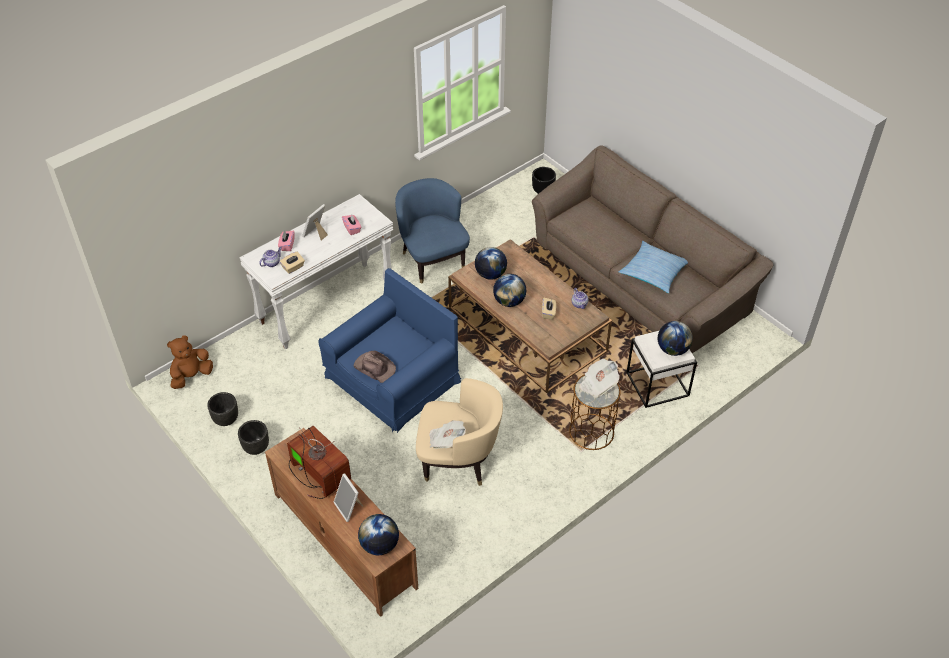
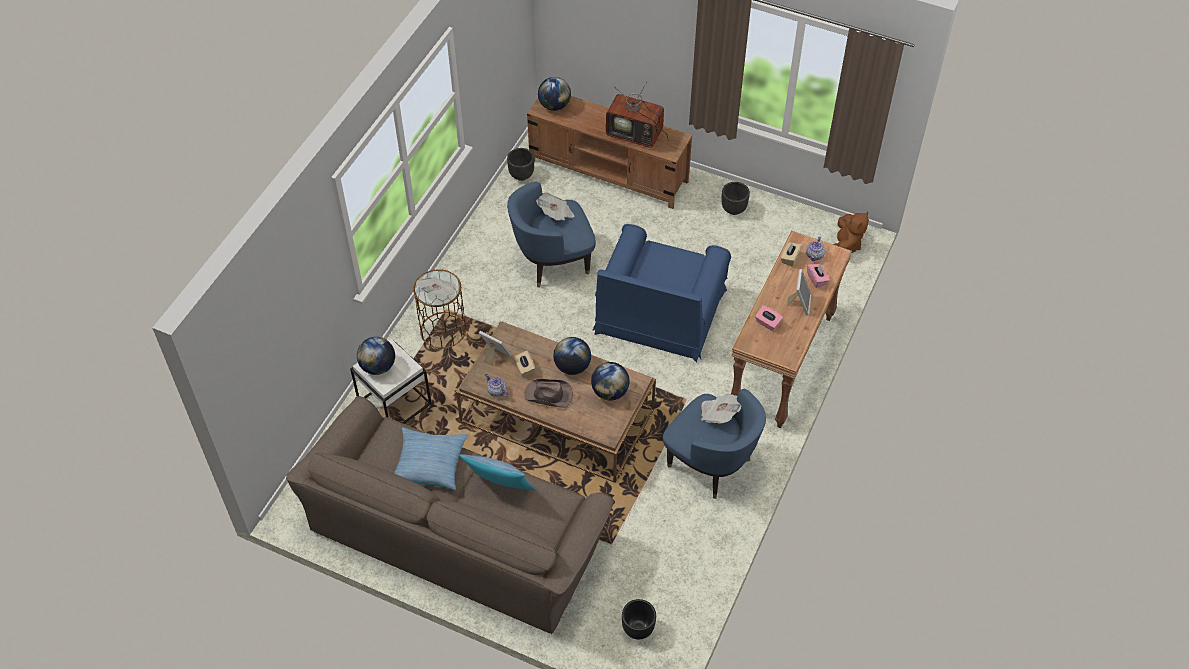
camera: 155 degrees right, 5 degrees up
(226, 420) = (779, 221): black planter -> black planter (521, 175)
(326, 304) = (782, 363): white console table -> brown console table
(349, 508) = (595, 120): picture frame -> picture frame (495, 356)
(374, 367) = (664, 261): brown hat -> brown hat (549, 395)
(419, 235) = (718, 414): none -> newspaper
(458, 460) = (552, 261): beige armchair -> blue armchair
(608, 240) = (499, 489): none -> pillow

